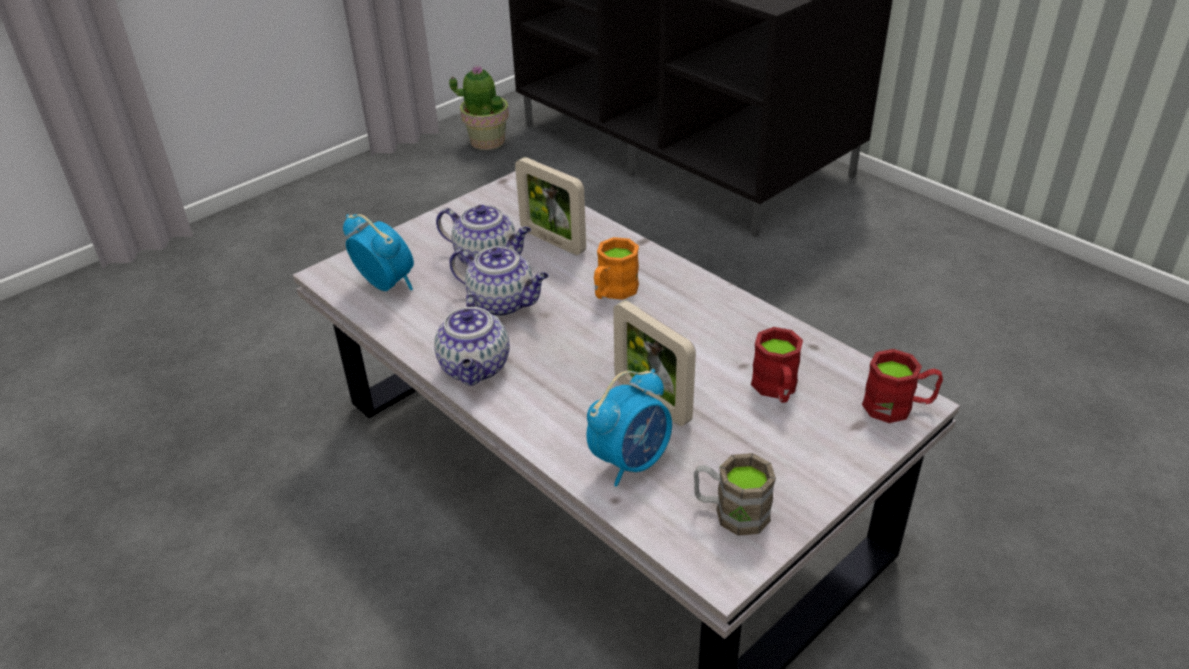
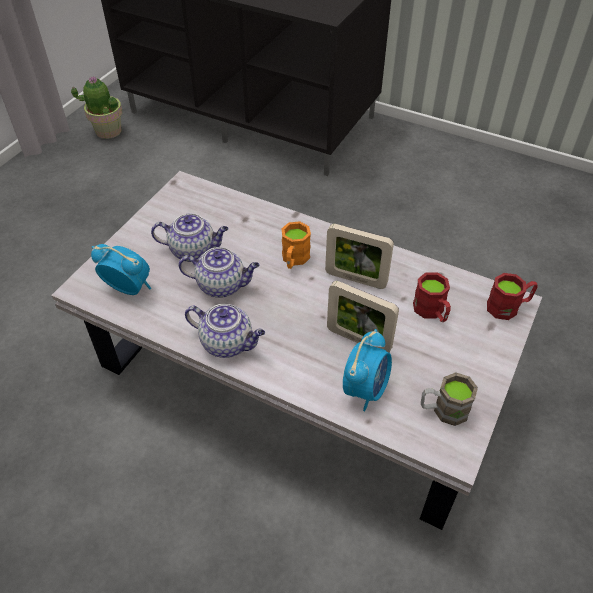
camera: 20 degrees left, 10 degrees up
(475, 368) = (228, 343): teapot -> teapot turned 45 degrees counterclockwise
(552, 241) = (233, 226): picture frame -> picture frame (355, 279)

